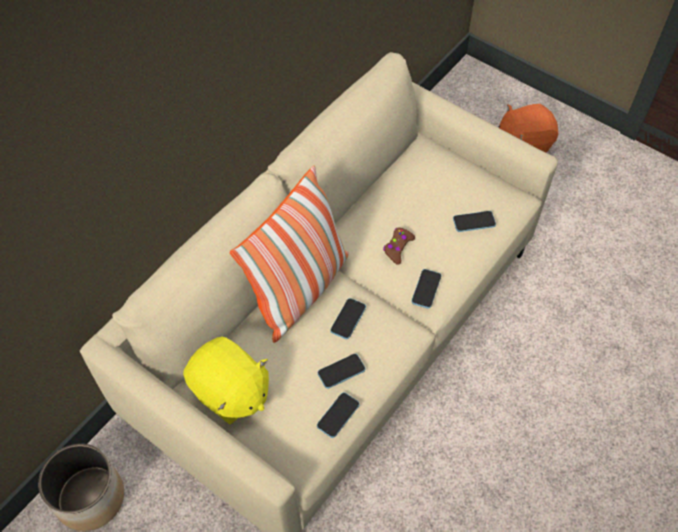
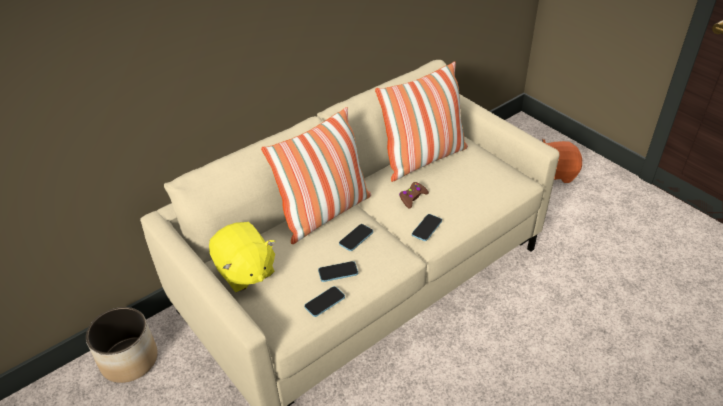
camera: 15 degrees right, 15 degrees down
(395, 186) = (423, 159): none -> pillow
(474, 222) = (480, 190): phone -> none

